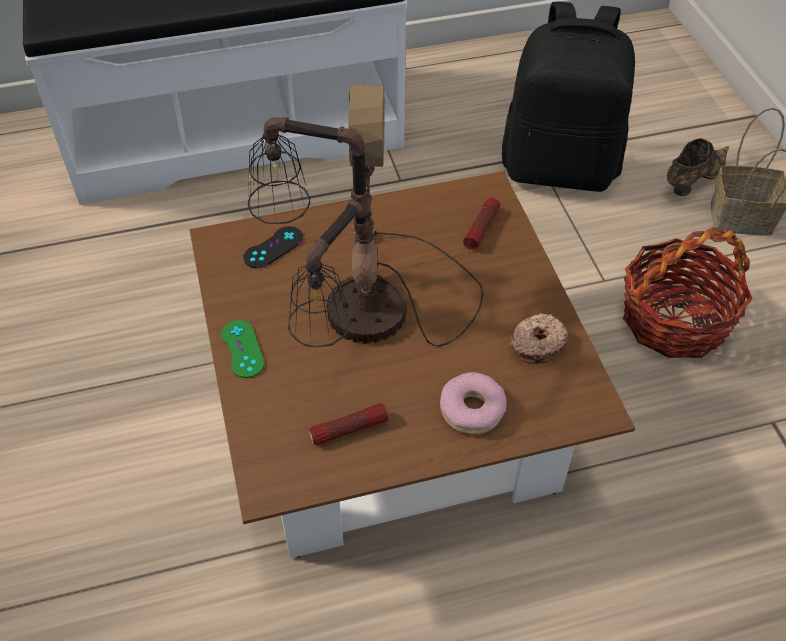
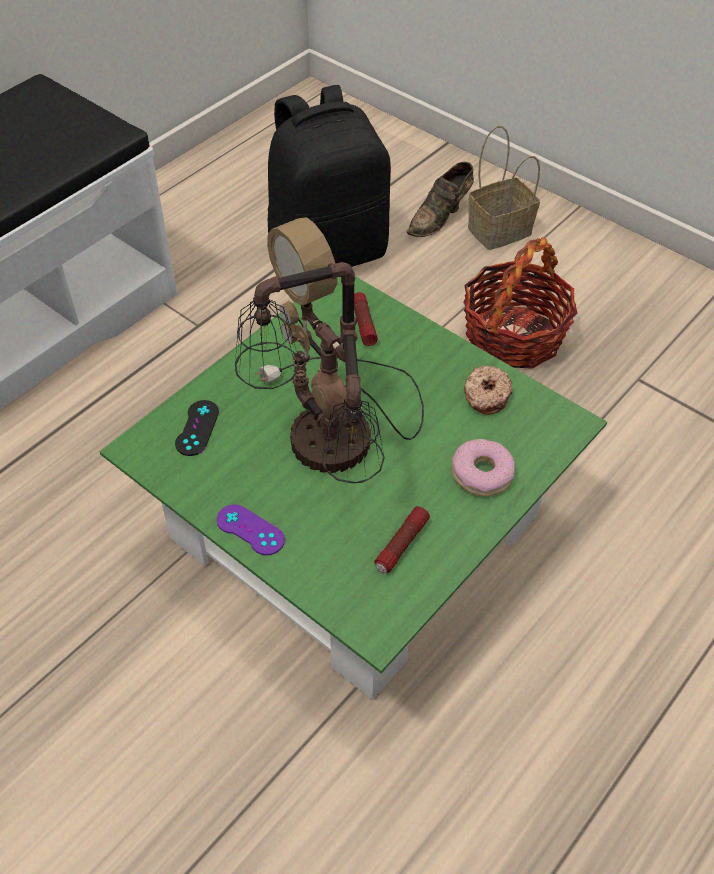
camera: 35 degrees left, 0 degrees up
(242, 349) = (250, 530): green game controller -> purple game controller
(392, 411) = (356, 528): brown coffee table -> green coffee table
(691, 181) = (441, 217): brown shoe -> brown shoe turned 150 degrees counterclockwise

